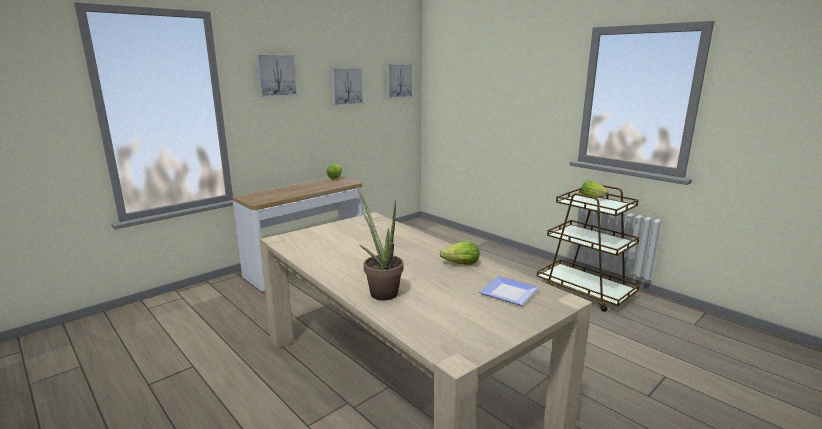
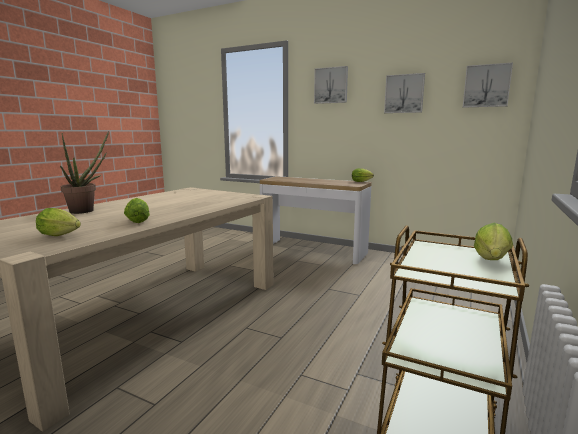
camera: 70 degrees right, 5 degrees down
(506, 293) = (62, 235): plate -> lettuce

